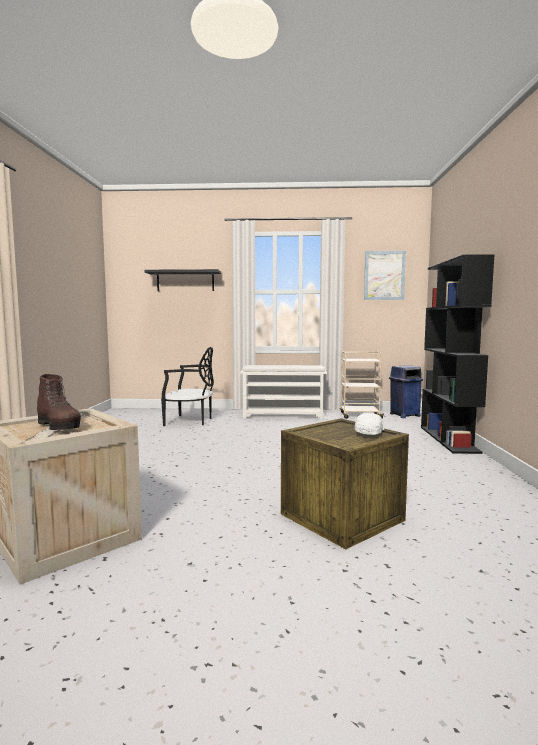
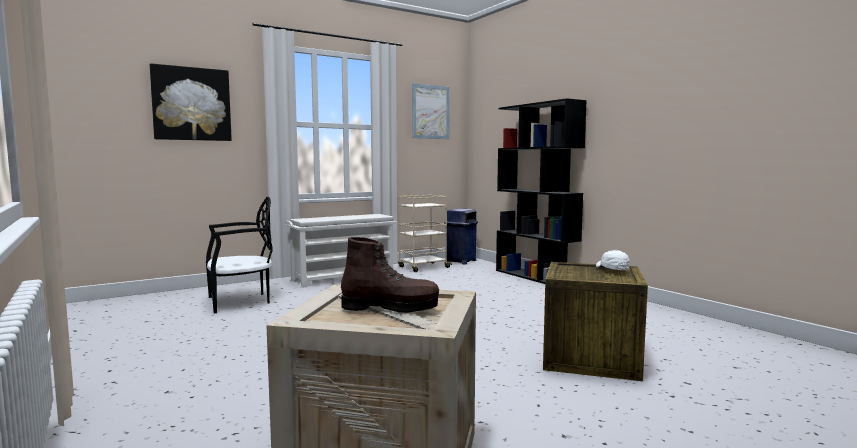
camera: 35 degrees left, 0 degrees up
(185, 281) = (191, 104): black shelf -> picture

